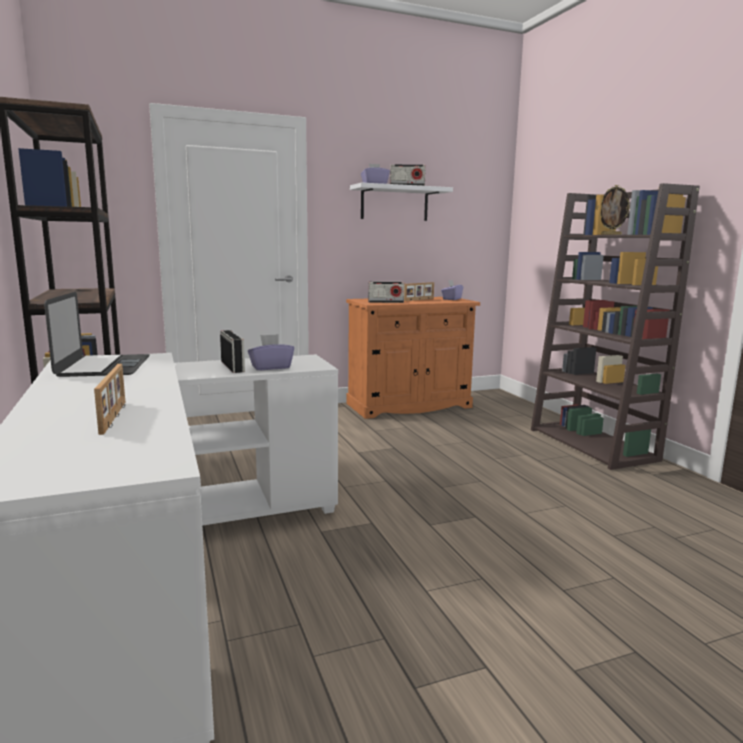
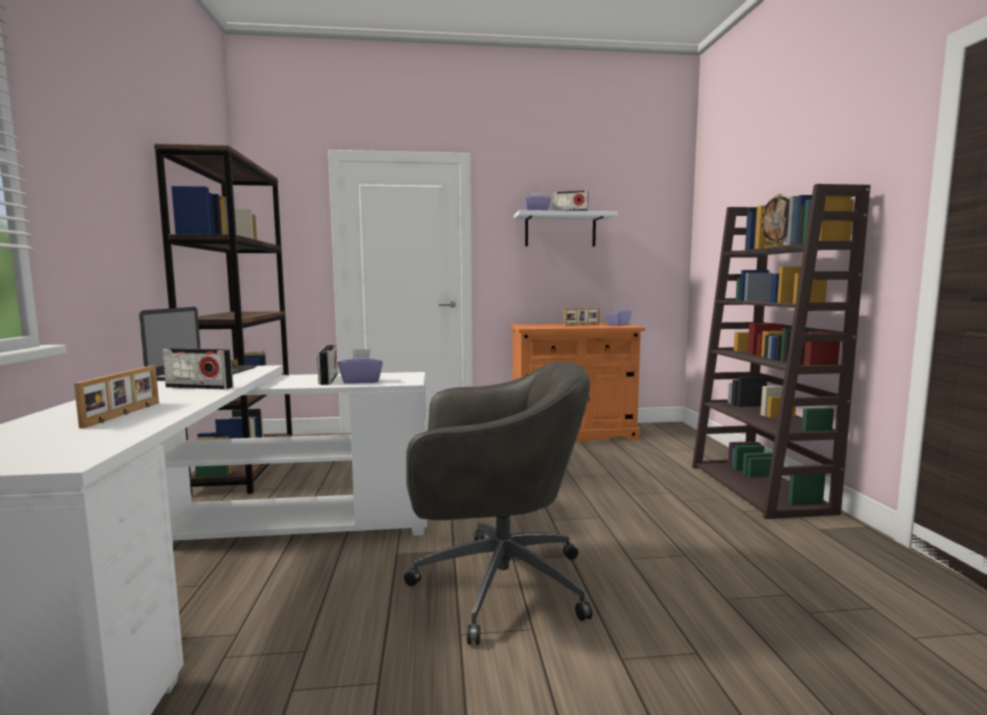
camera: 15 degrees right, 5 degrees down
(386, 302) = (543, 327): radio -> radio (199, 387)
(428, 546) = (495, 584): none -> grey office chair

